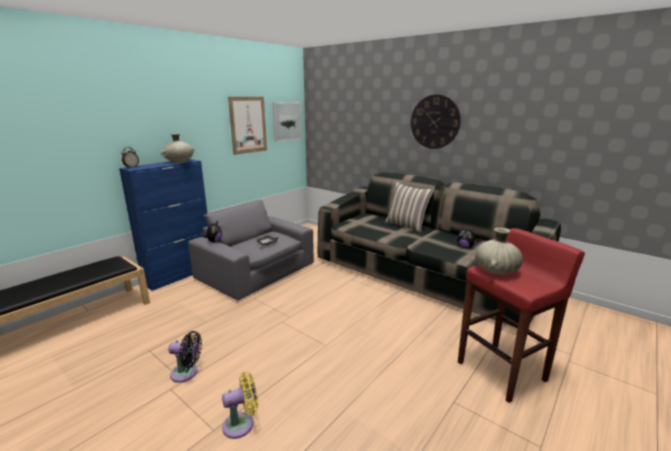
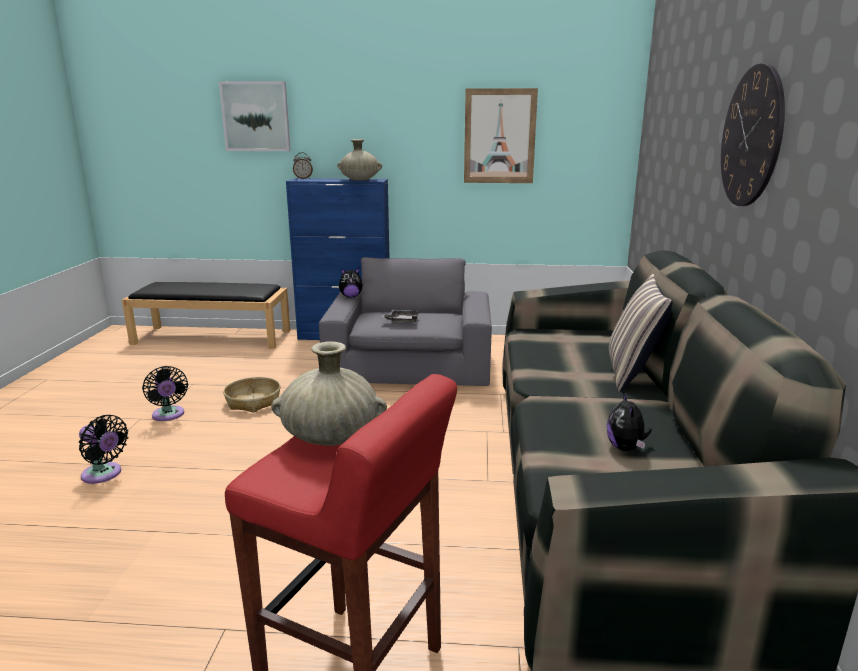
camera: 55 degrees right, 0 degrees up
(221, 332) = (253, 401): none -> basket
(241, 424) = (104, 475): yellow fan -> black fan
(287, 121) = (590, 135): picture -> picture (256, 116)

